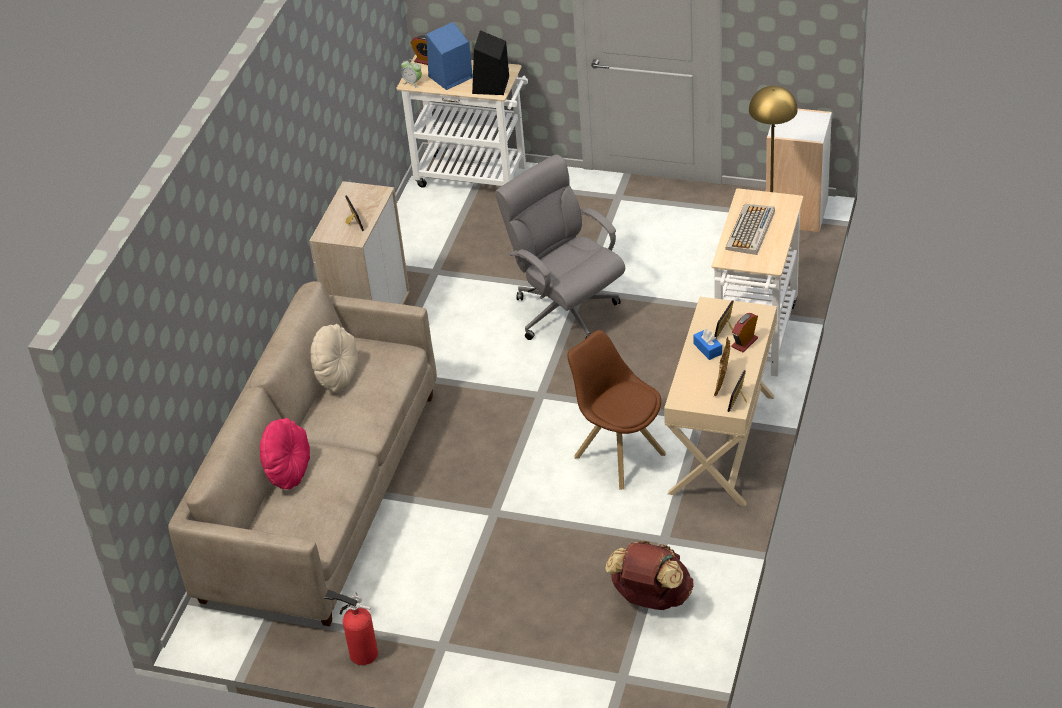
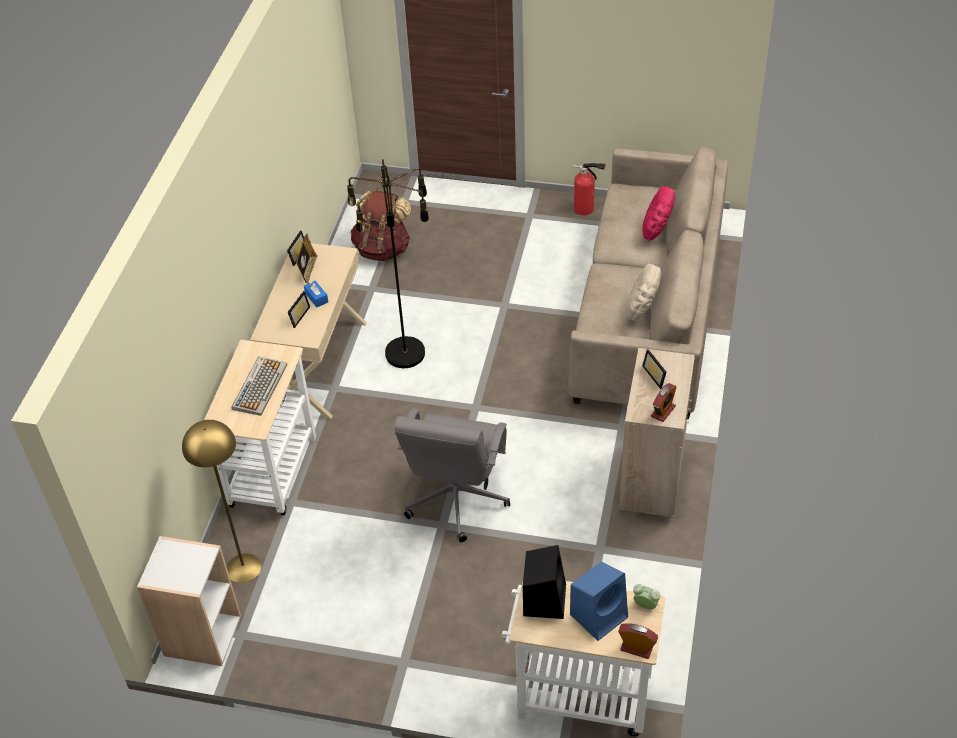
camera: 175 degrees right, 5 degrees up
(566, 312) = (456, 497): grey office chair -> grey office chair turned 60 degrees clockwise
(618, 455) = (405, 353): brown chair -> floor lamp
(744, 342) = (284, 304): alarm clock -> alarm clock (663, 411)

